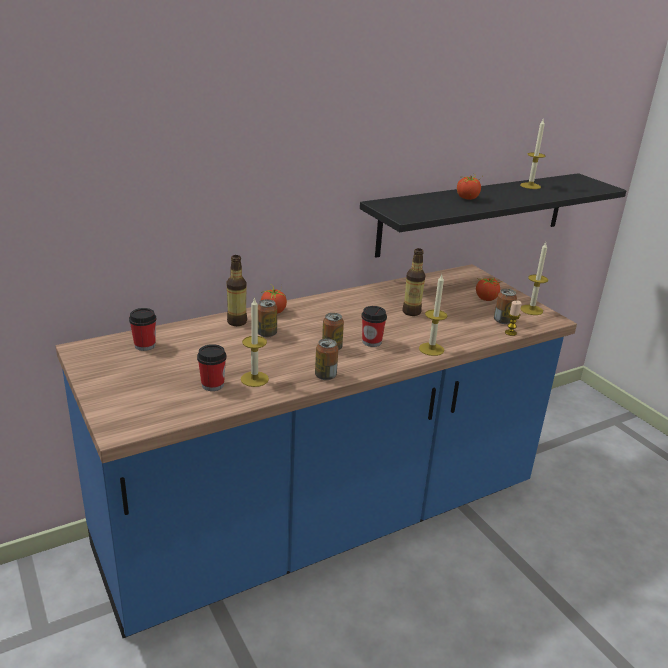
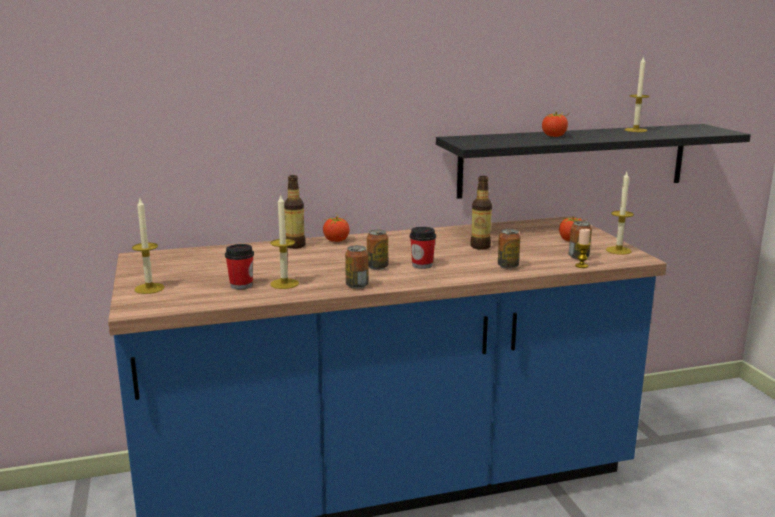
camera: 15 degrees right, 10 degrees down
(145, 345) = (197, 257): cup -> none
(267, 334) = (319, 255): can -> can (508, 266)
(431, 349) = (483, 273): candle -> candle (149, 288)

